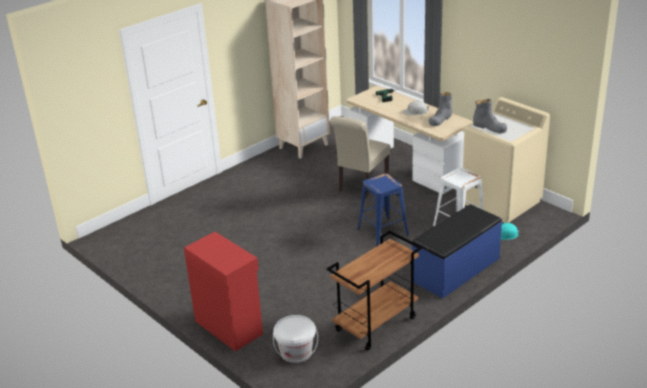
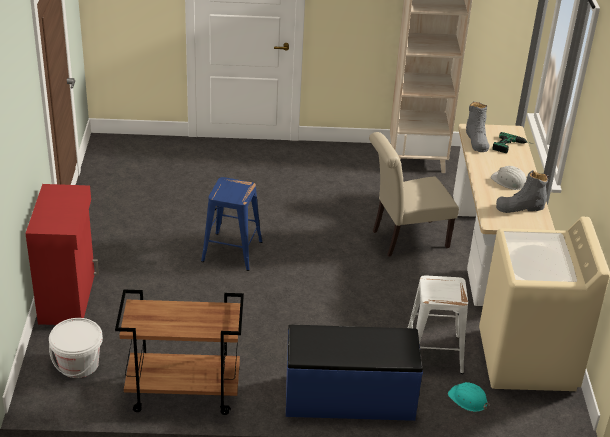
camera: 40 degrees right, 5 degrees up
(382, 232) = (344, 303): blue stool -> blue stool (231, 251)
(489, 127) = (522, 247): grey boot -> grey boot (476, 140)

